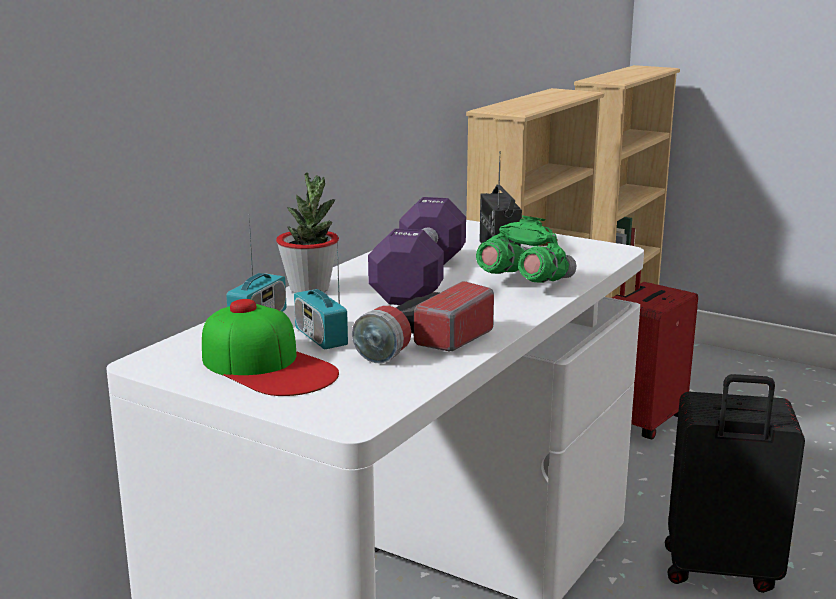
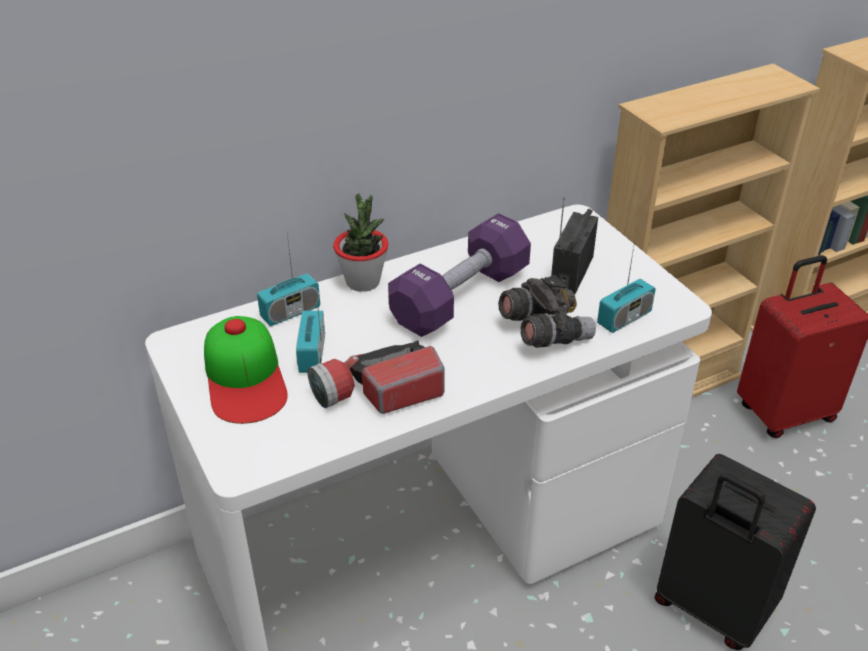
camera: 30 degrees right, 20 degrees up
(525, 282) = (544, 332): green binoculars -> grey binoculars
(580, 263) = (624, 318): none -> radio

